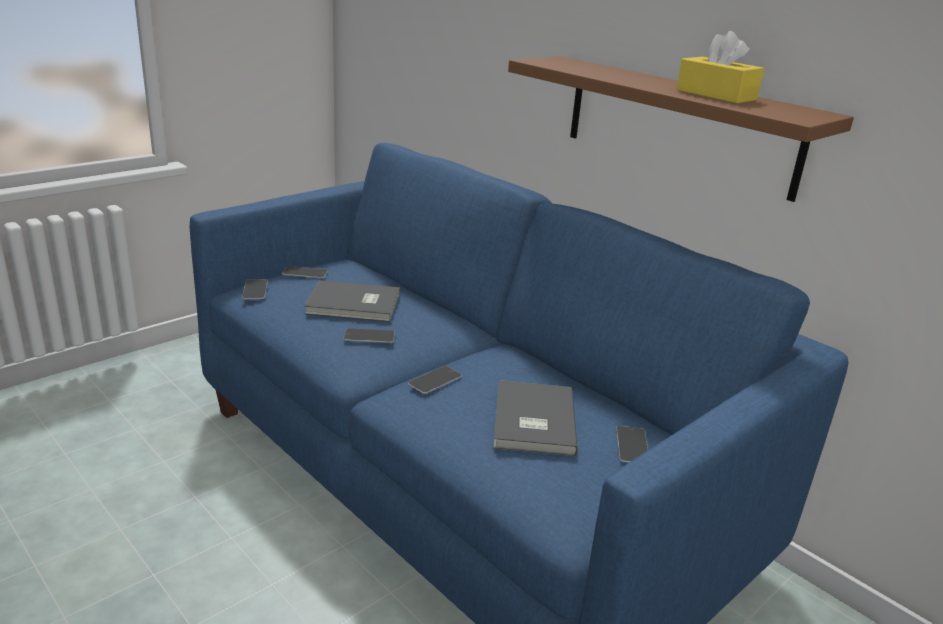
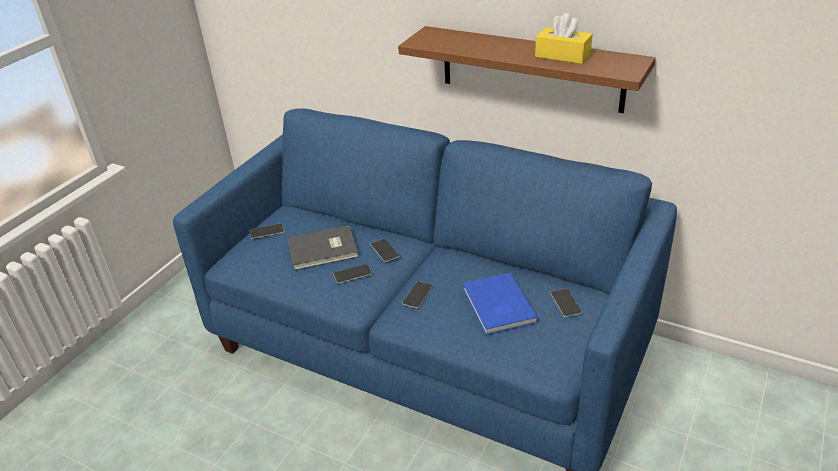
camera: 15 degrees left, 10 degrees up
(255, 289) = (240, 259): phone -> phone (384, 250)
(531, 421) = (497, 306): grey book -> blue book

